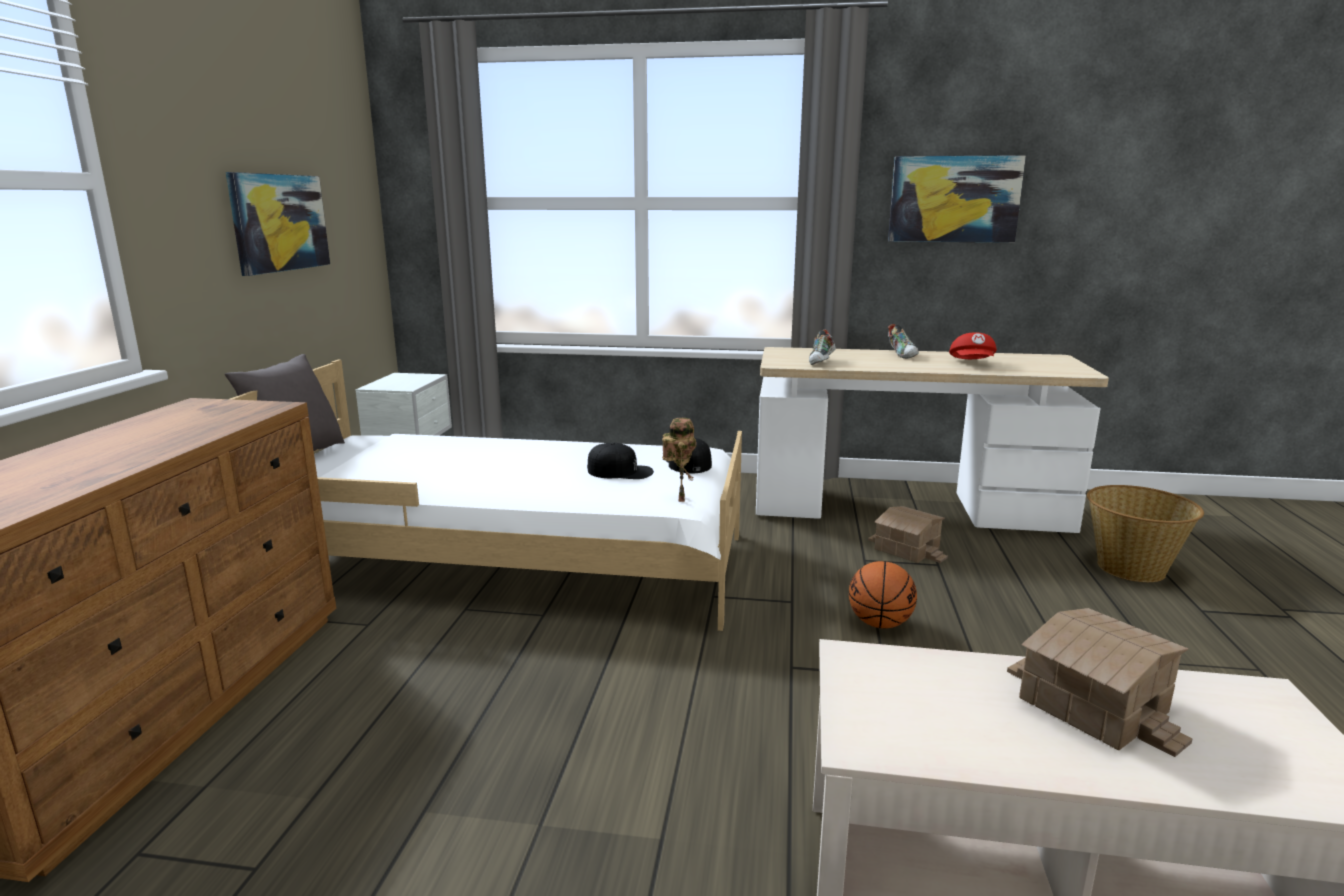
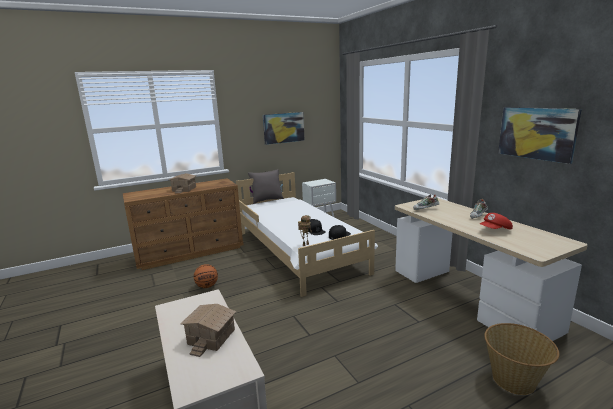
camera: 55 degrees right, 0 degrees up
(879, 623) = (345, 323): basketball -> basketball (207, 286)
(907, 548) = (423, 310): toy house -> toy house (184, 189)

